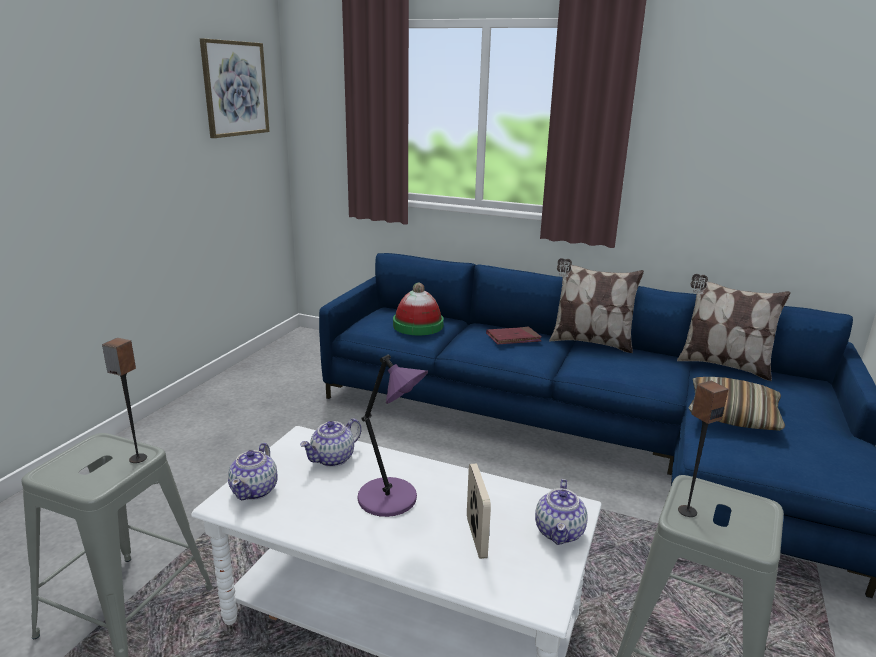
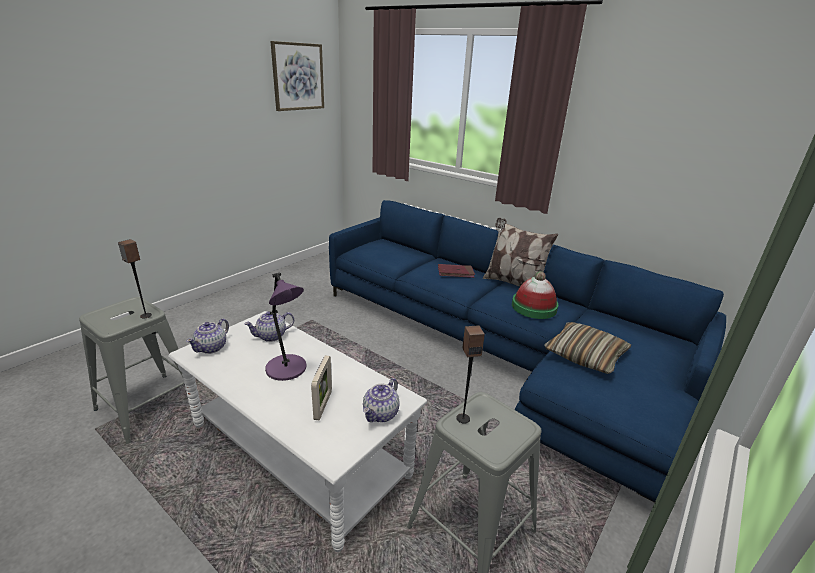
camera: 15 degrees right, 5 degrees up
(418, 325) = (395, 254): hat -> hat (534, 307)
(722, 365) = (608, 316): pillow -> none

